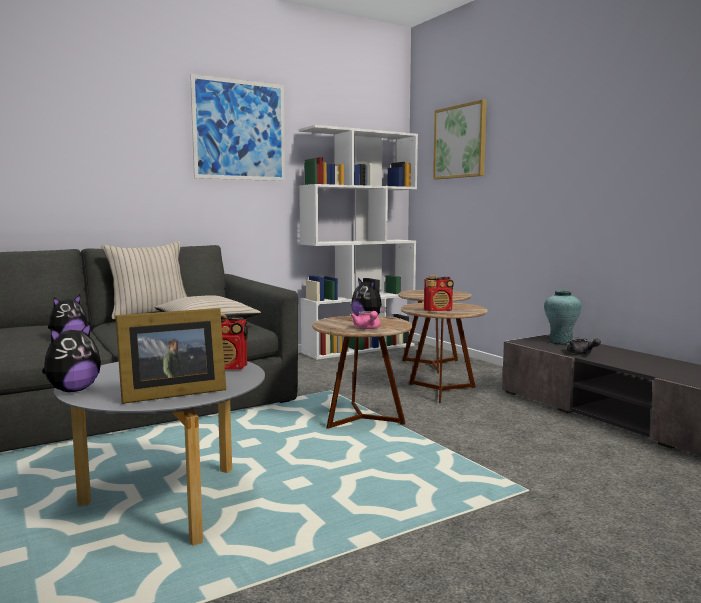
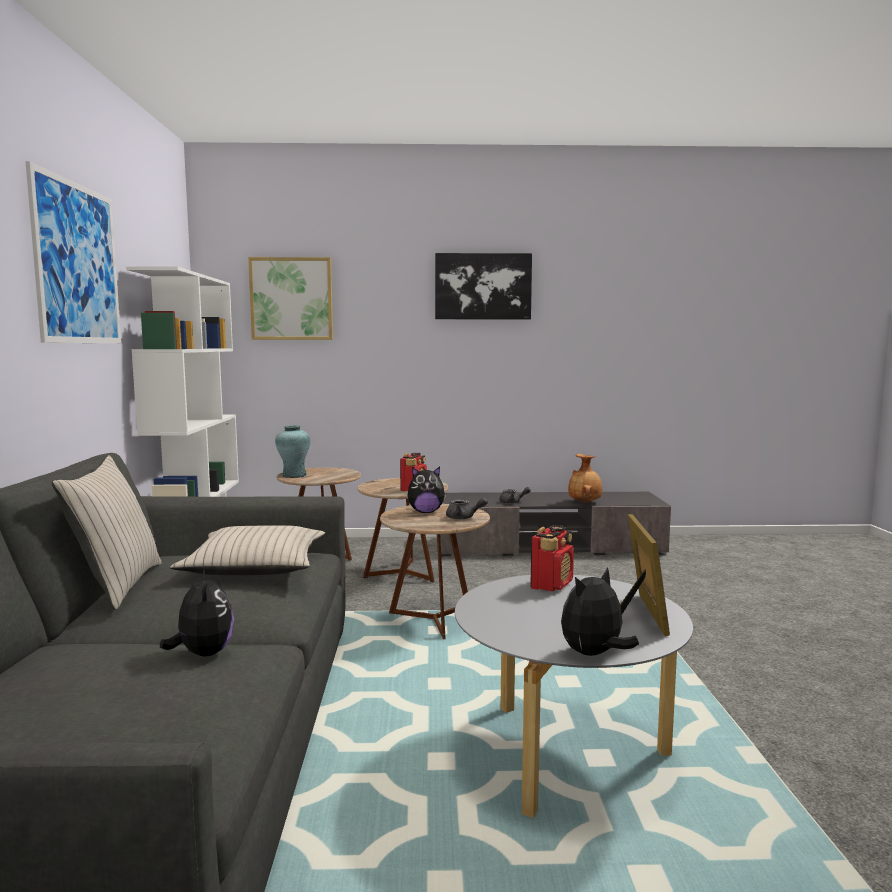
camera: 60 degrees left, 0 degrees up
(73, 390) = (594, 654): plush toy -> plush toy turned 105 degrees counterclockwise
(367, 328) = (464, 518): pink teapot -> grey teapot
(560, 342) = (470, 497): turquoise vase -> turquoise vase (294, 475)
(610, 104) = (483, 286): none -> picture
(660, 373) = (585, 502): none -> brown vase

